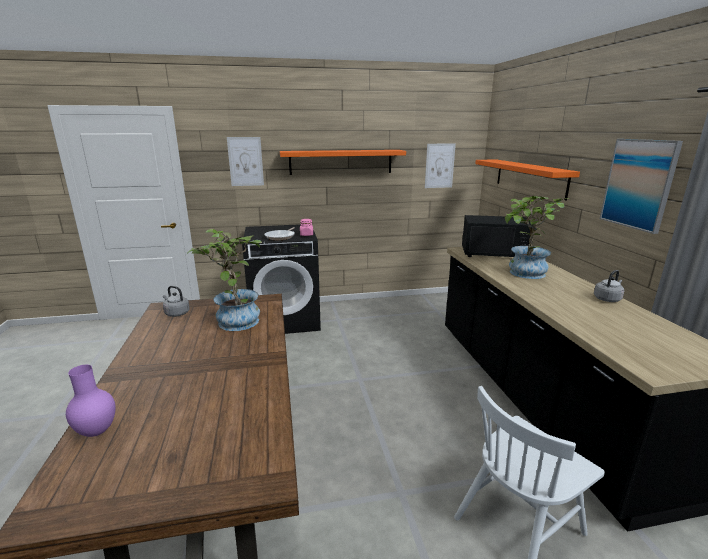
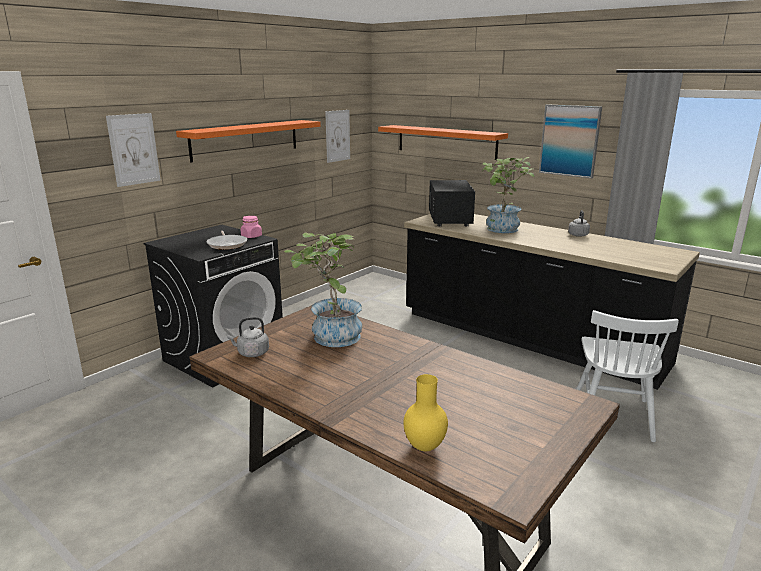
camera: 40 degrees left, 0 degrees up
(96, 431) = (424, 447): purple vase -> yellow vase
(493, 253) = (450, 219): black microwave -> black microwave turned 120 degrees clockwise

